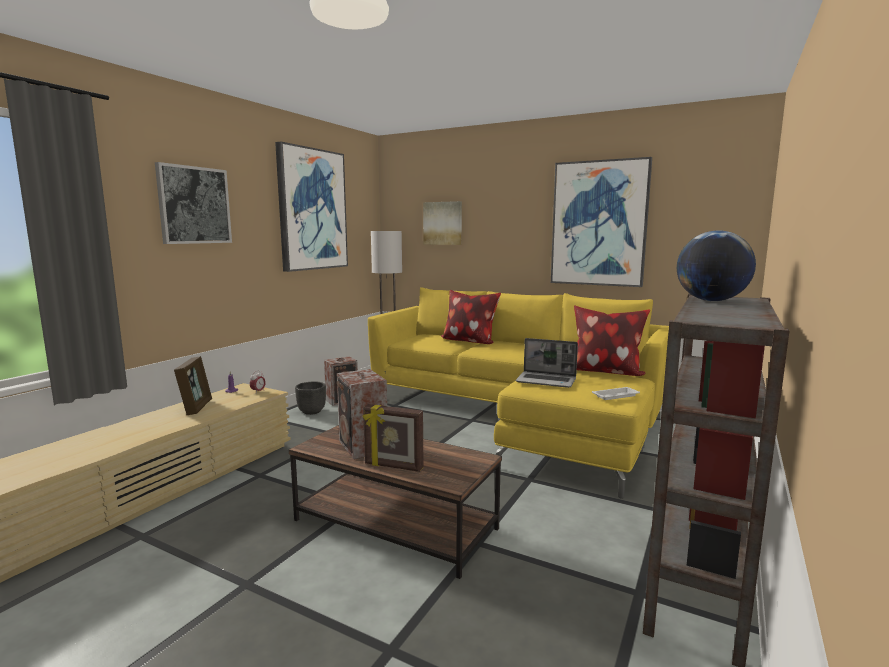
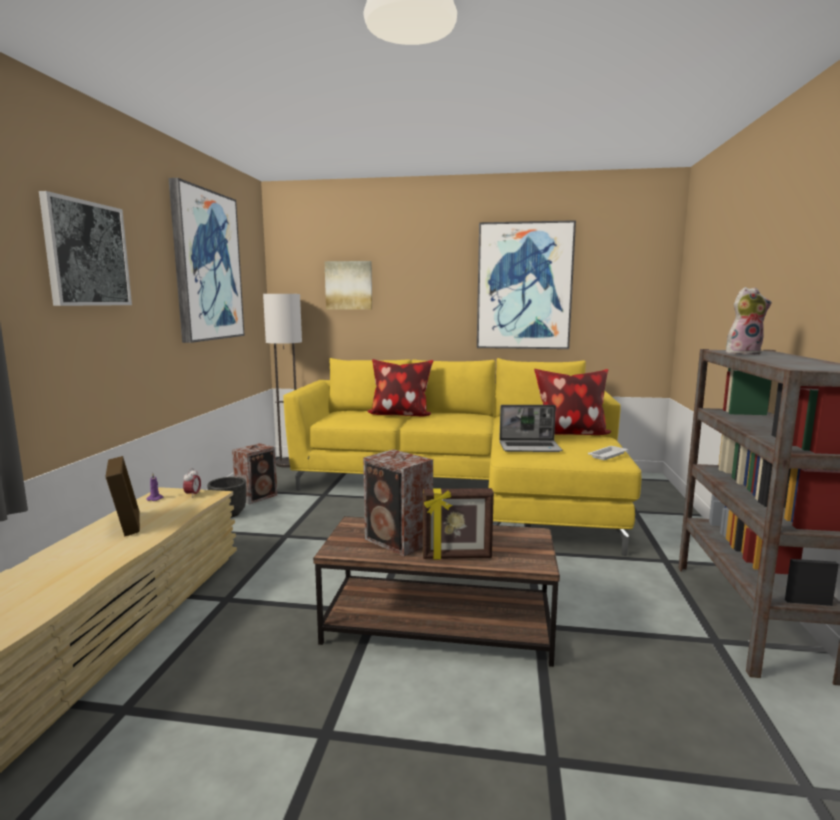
camera: 20 degrees left, 0 degrees up
(711, 301) = (743, 353): globe -> plush toy

